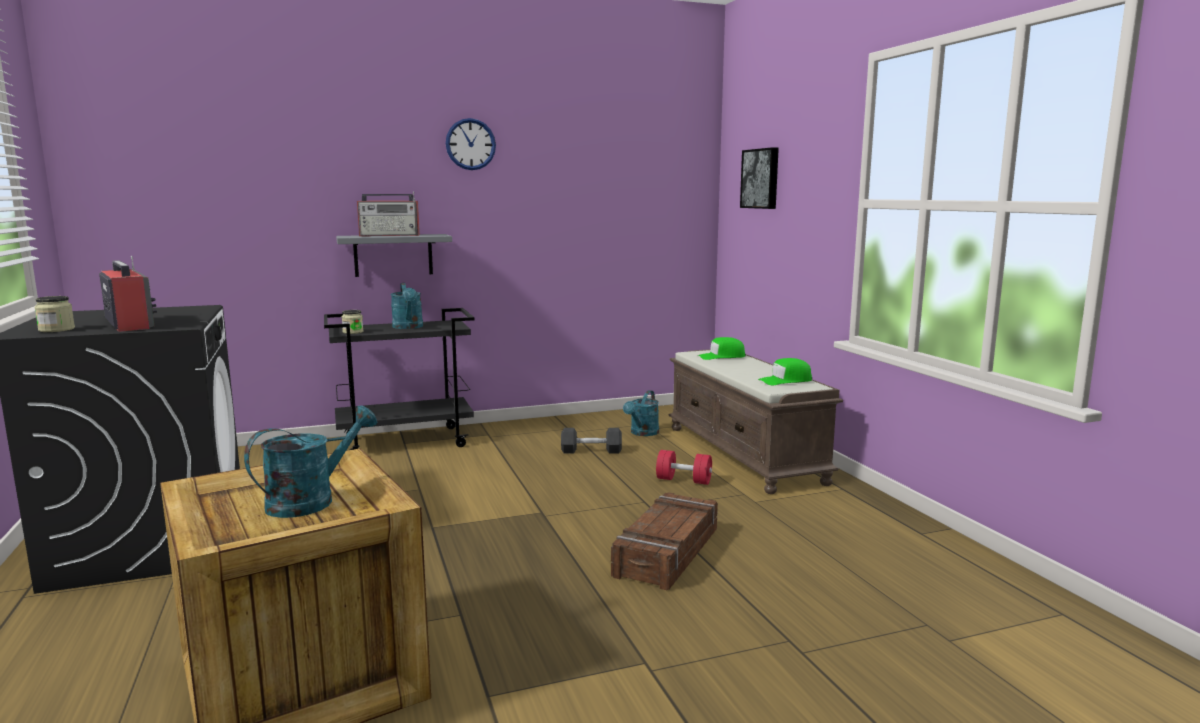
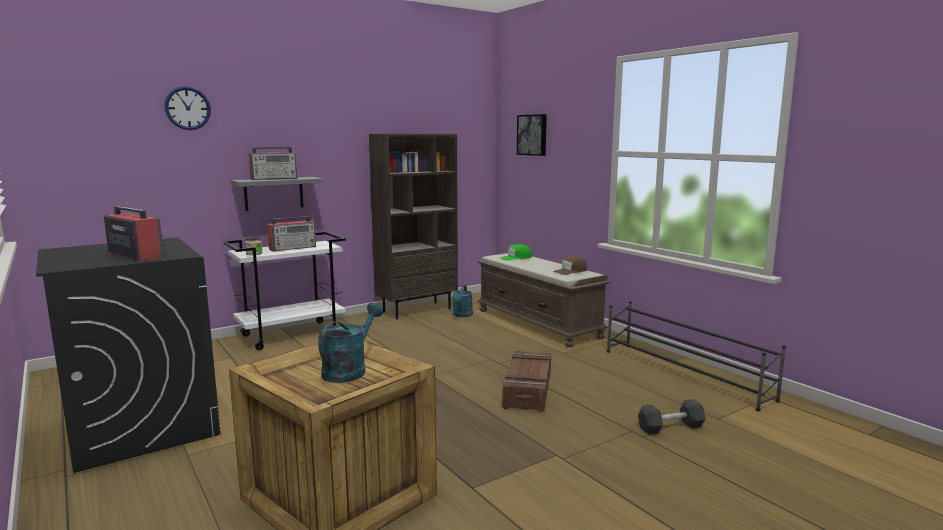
camera: 15 degrees left, 0 degrees up
(56, 329) = (82, 262): jar -> none
(406, 442) = (292, 335): black cart -> white cart
(408, 327) = (293, 248): turquoise watering can -> radio
(470, 144) = (329, 109): wall clock -> wall clock (187, 108)
(586, 421) = (417, 310): none -> brown bookcase
(591, 451) = (434, 330): grey dumbbell -> grey dumbbell (670, 427)
(684, 480) = (509, 344): red dumbbell -> none
(785, 381) = (570, 271): green cap -> brown cap
(932, 557) = (684, 374): none -> black shoe rack

